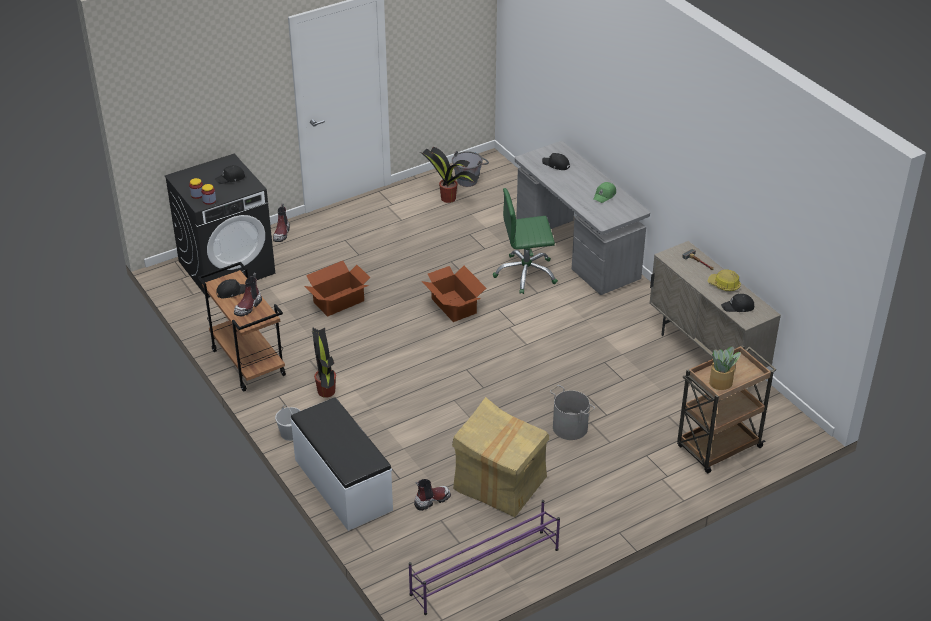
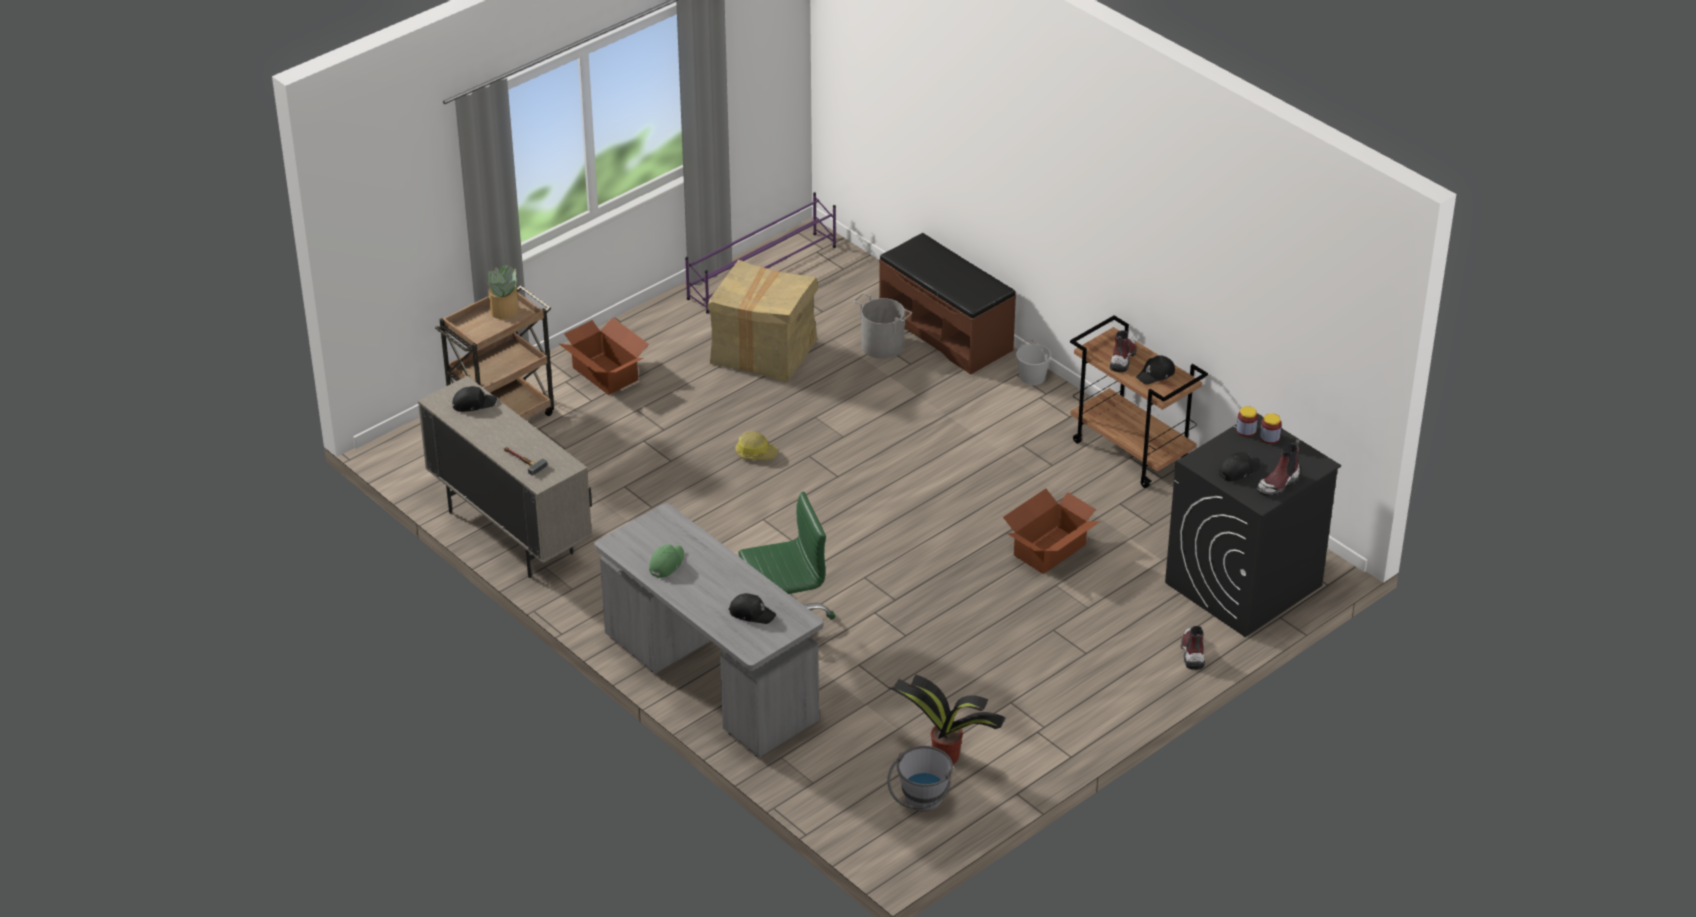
camera: 170 degrees right, 0 degrees up
(326, 392) = (1010, 427): potted plant -> none
(342, 485) = (946, 332): white bench -> brown bench
(432, 500) = (838, 328): boot -> boot (1278, 484)
(453, 306) = (880, 562): cardboard box -> cardboard box (605, 373)
(569, 428) = (689, 420): grey bucket -> grey bucket (883, 345)
(724, 285) = (490, 432): hard hat -> hard hat (756, 453)

